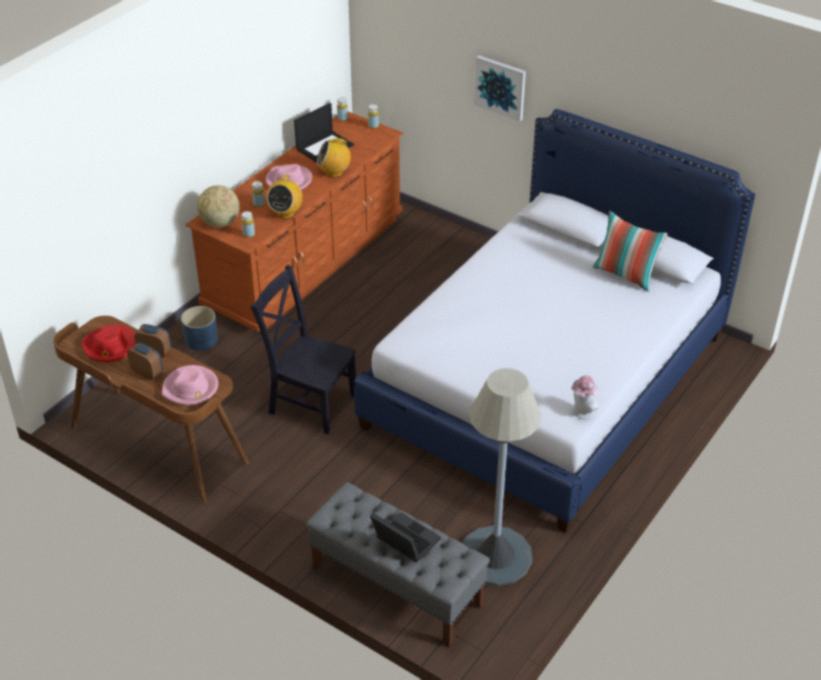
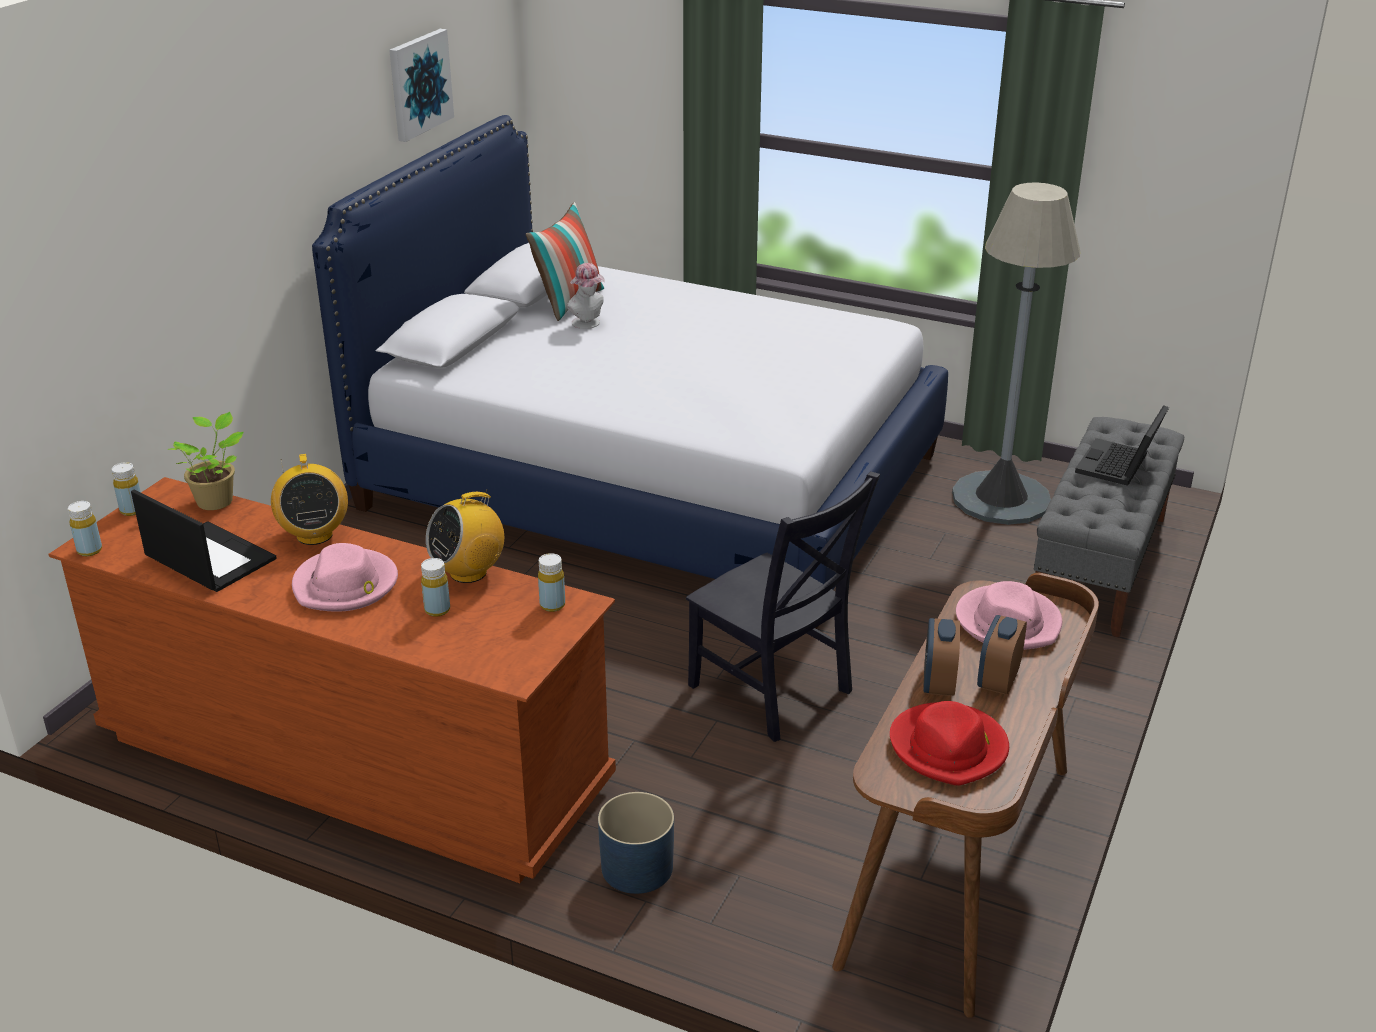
camera: 100 degrees left, 10 degrees down
(220, 223) = (516, 649): globe -> none
(285, 213) = (468, 572): radio -> radio turned 135 degrees clockwise
(309, 402) = (774, 692): black chair -> black chair turned 60 degrees counterclockwise
(375, 146) = (216, 500): none -> potted plant
(500, 87) = (239, 251): picture -> picture (419, 84)
(582, 413) = (868, 319): hat -> hat (588, 324)

